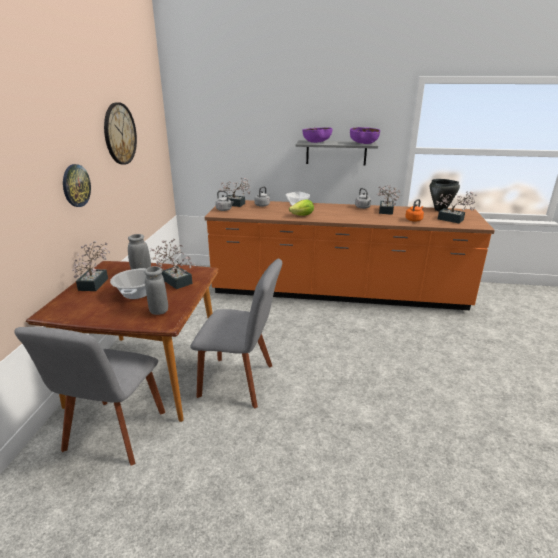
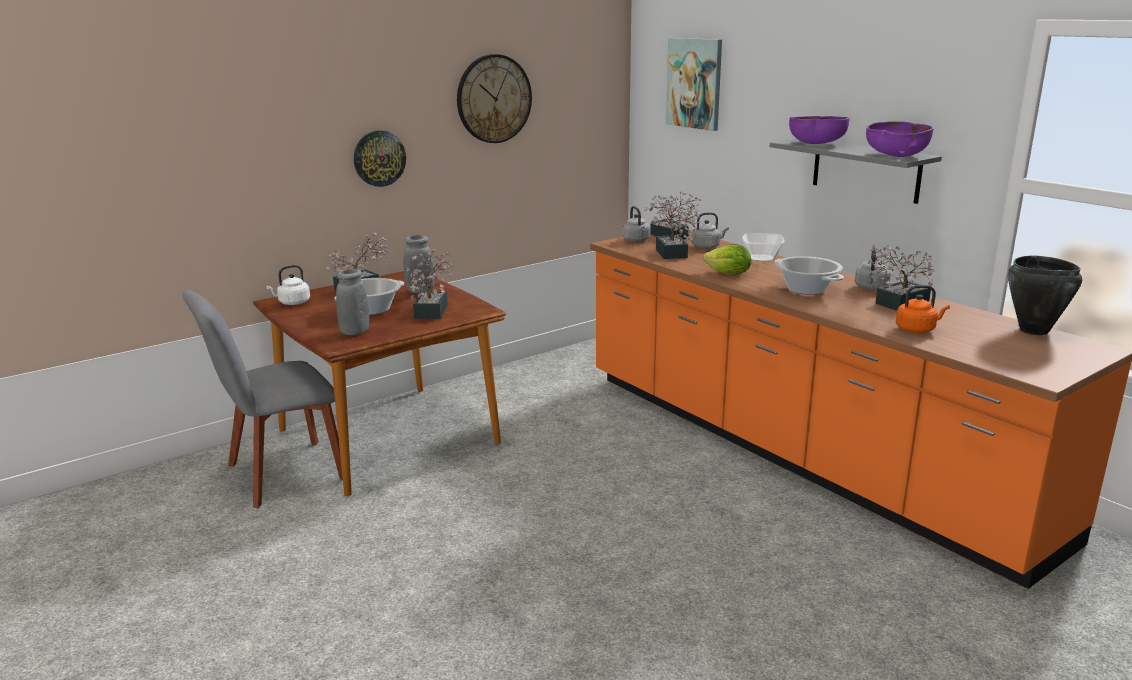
camera: 45 degrees right, 5 degrees down
(65, 309) = (292, 303): none -> white kettle
(219, 116) = (694, 83): none -> picture
(240, 381) = (463, 491): grey chair -> none
(345, 214) = (806, 289): none -> cooking pot
(453, 220) = (1007, 352): potted plant -> potted plant (672, 255)

